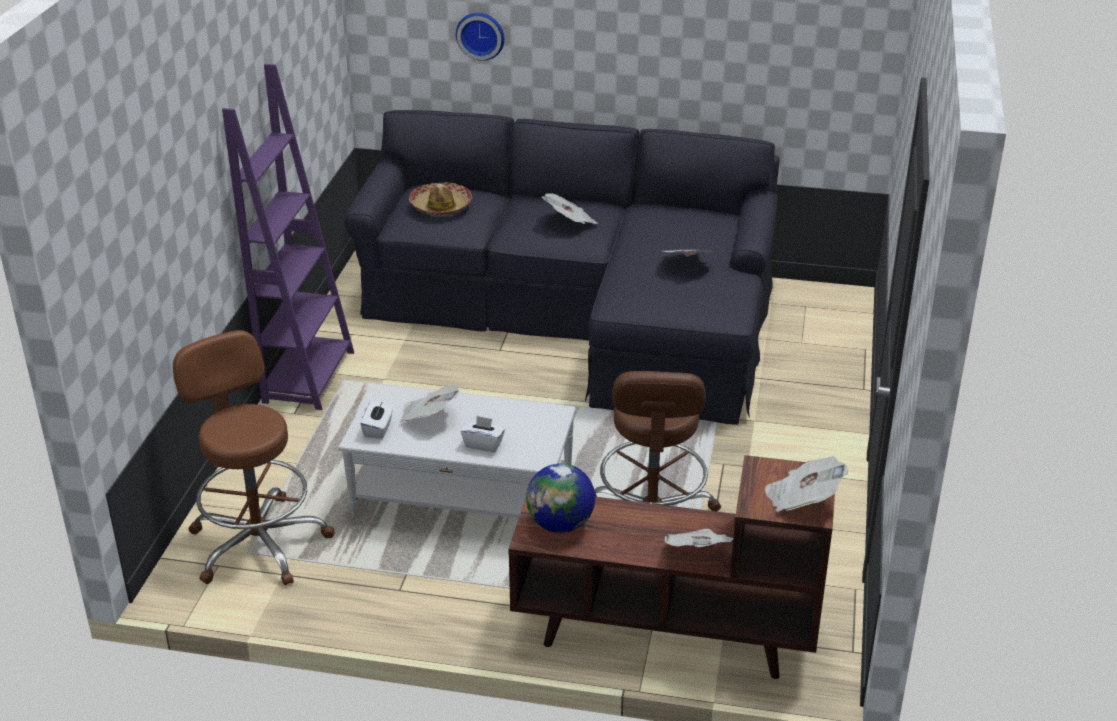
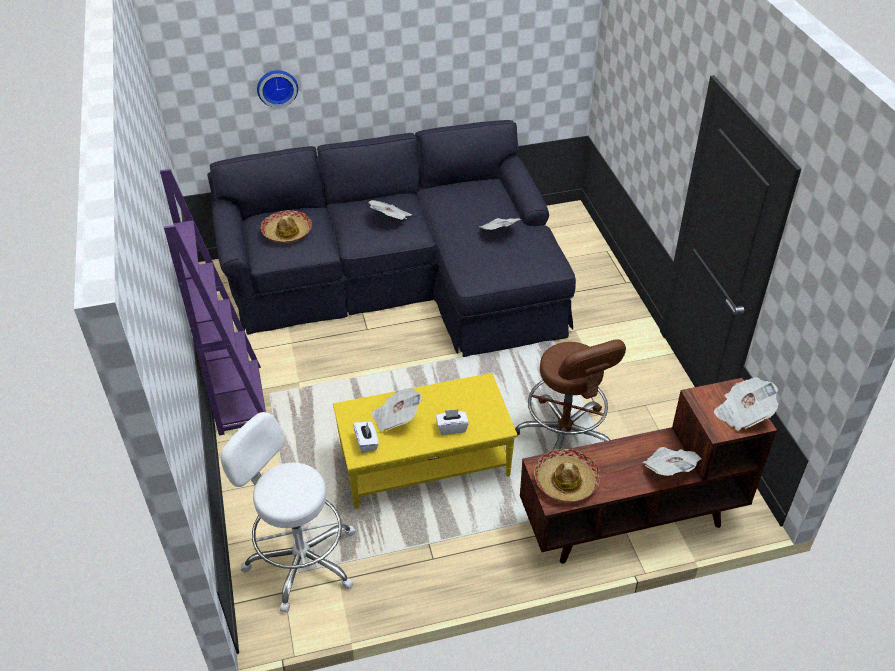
camera: 25 degrees left, 10 degrees up
(258, 542) = (301, 559): brown stool -> white stool
(463, 498) = (426, 464): white coffee table -> yellow coffee table
(561, 524) = (566, 481): globe -> hat

